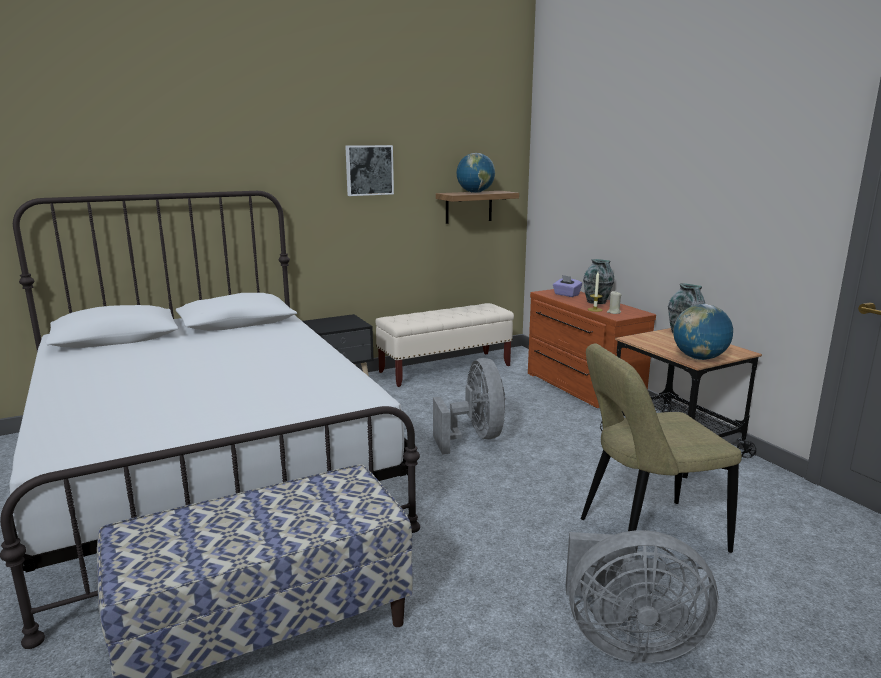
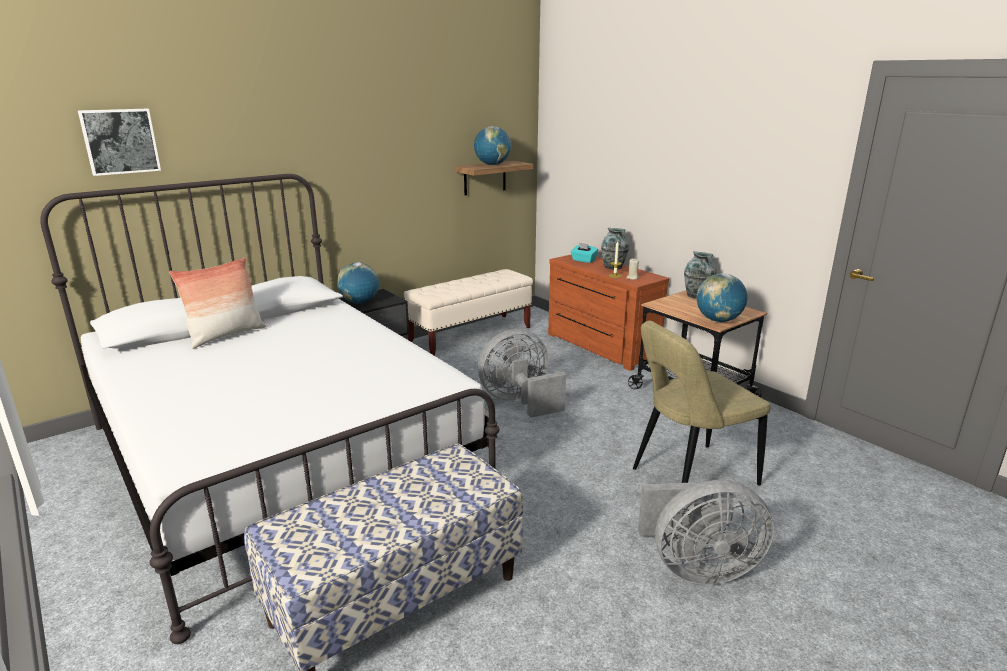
camera: 10 degrees left, 5 degrees up
(170, 343) = (226, 335): none -> pillow
(324, 325) = (359, 302): none -> globe
(369, 170) = (392, 147): picture -> picture (120, 141)
(475, 437) = (520, 401): grey fan -> grey fan turned 90 degrees counterclockwise
(566, 294) = (583, 260): purple tissue box -> turquoise tissue box

